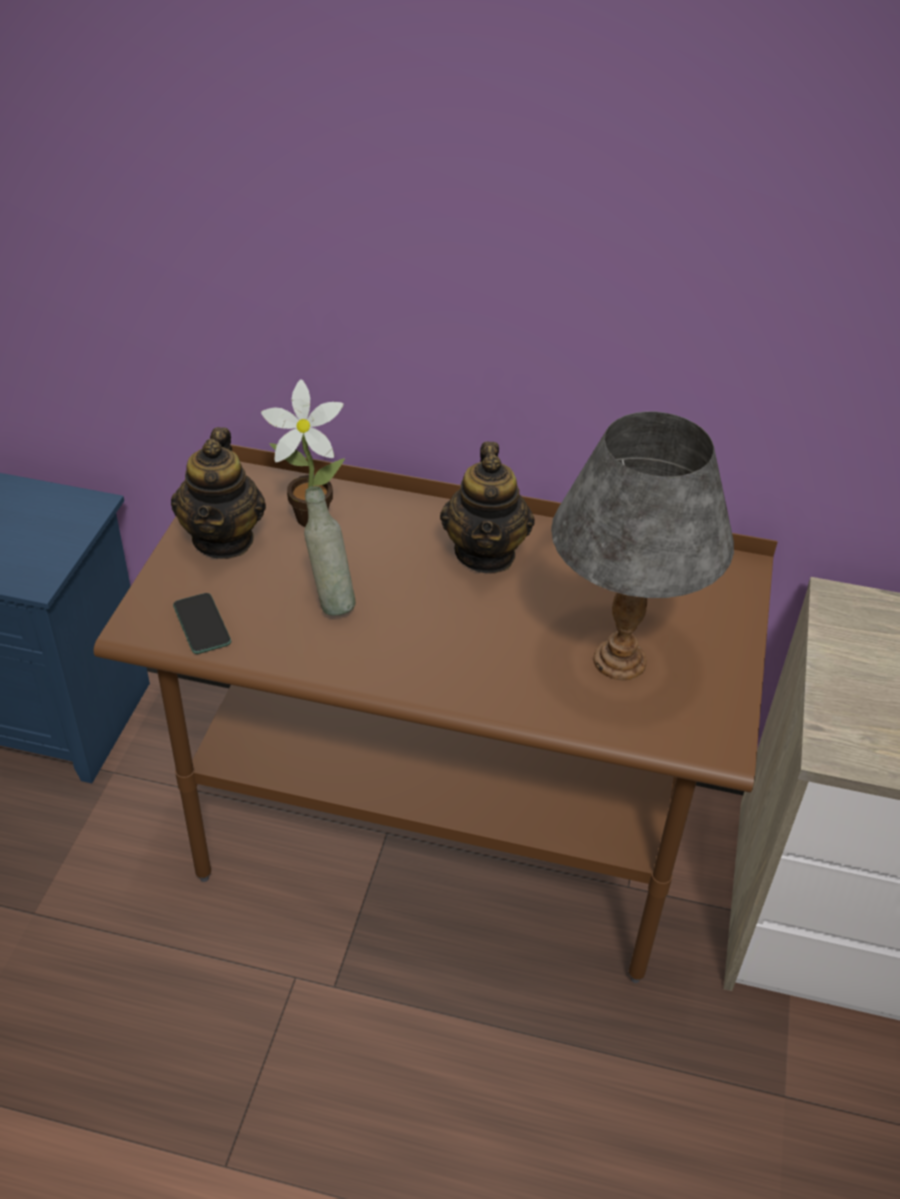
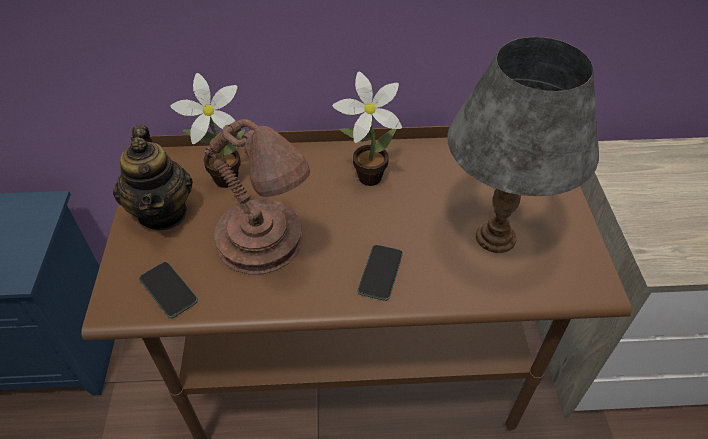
camera: 15 degrees left, 5 degrees up
(330, 602) = (265, 244): grey bottle -> brown table lamp
(455, 665) = (380, 273): none -> phone
(486, 553) = (365, 177): teapot -> potted plant

